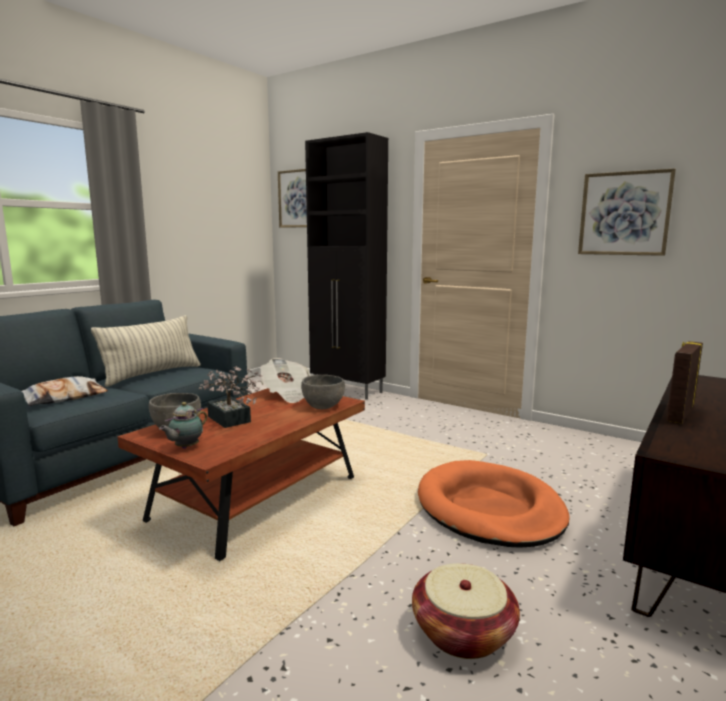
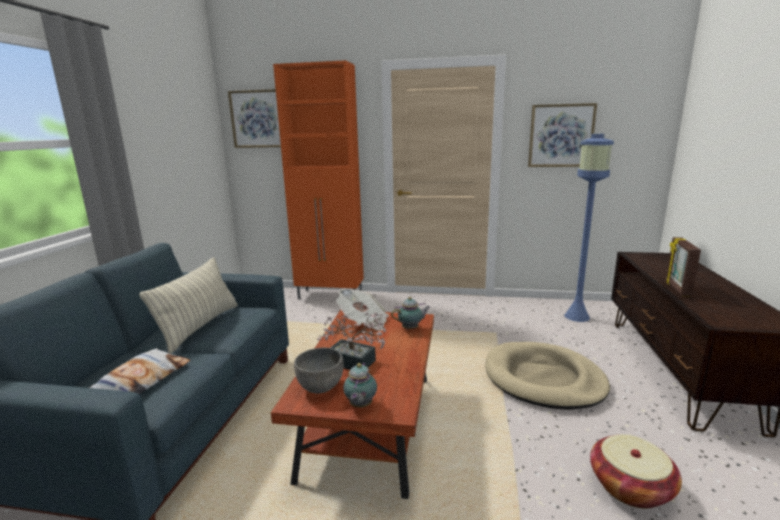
camera: 25 degrees left, 5 degrees up
(322, 407) = (411, 328): grey bowl -> teapot
(348, 390) = (331, 295): black cabinet -> orange cabinet
(489, 509) = (543, 379): orange dog bed -> beige dog bed
(620, 460) = (576, 316): none -> blue floor lamp

